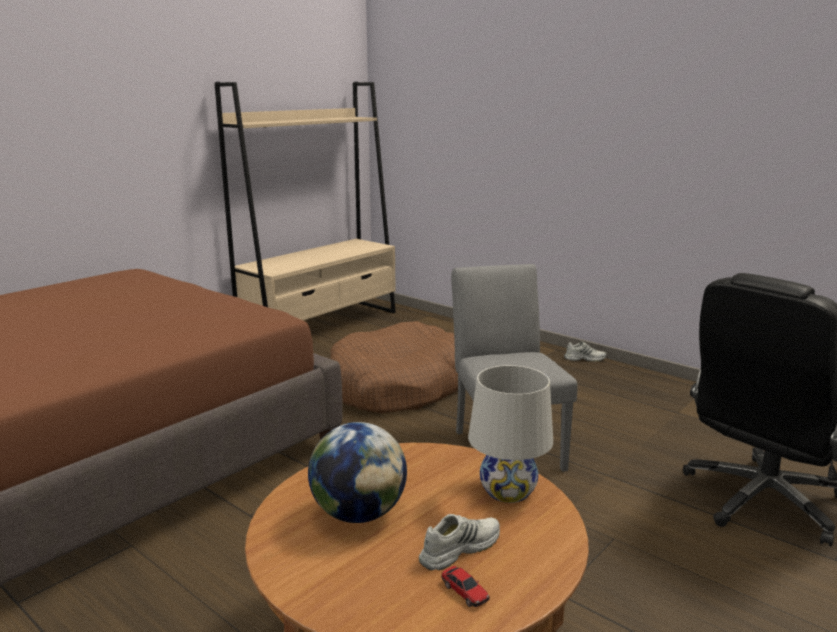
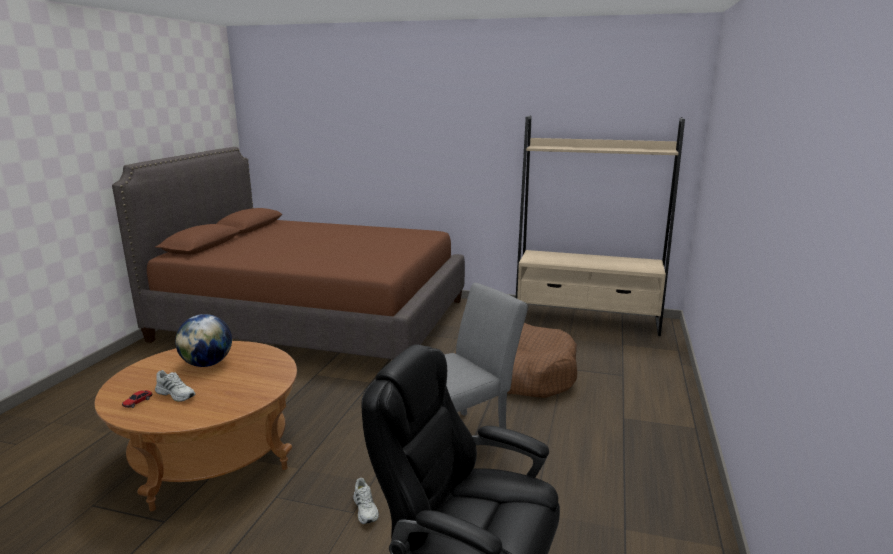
camera: 65 degrees right, 0 degrees up
(507, 491) = (240, 397): white table lamp -> none
(584, 358) = (694, 448): white shoe -> white shoe (366, 509)

